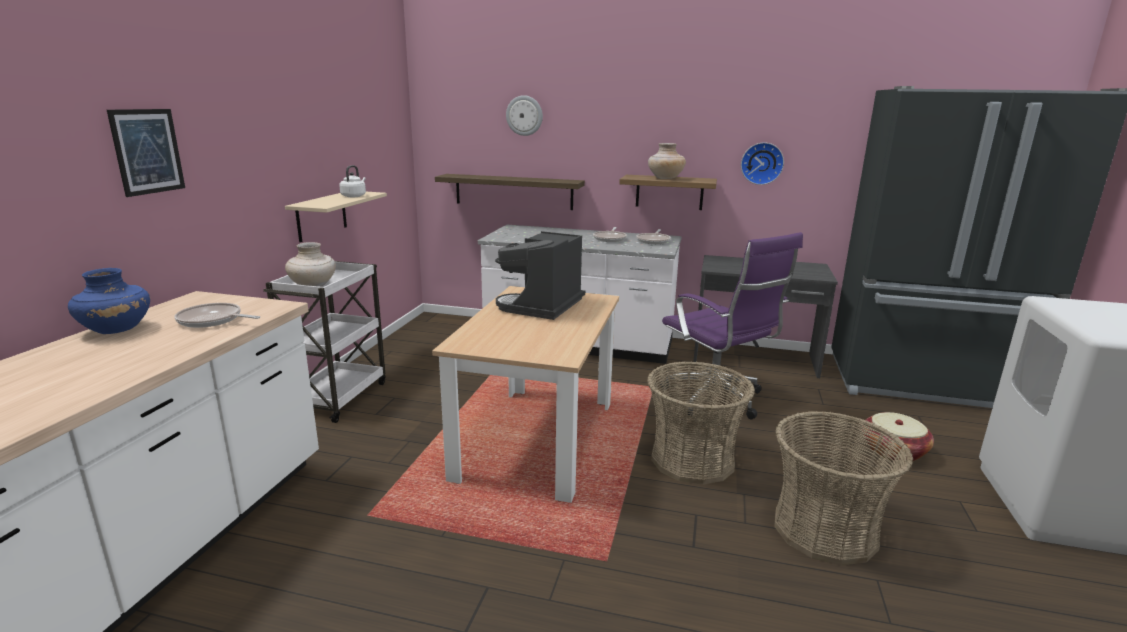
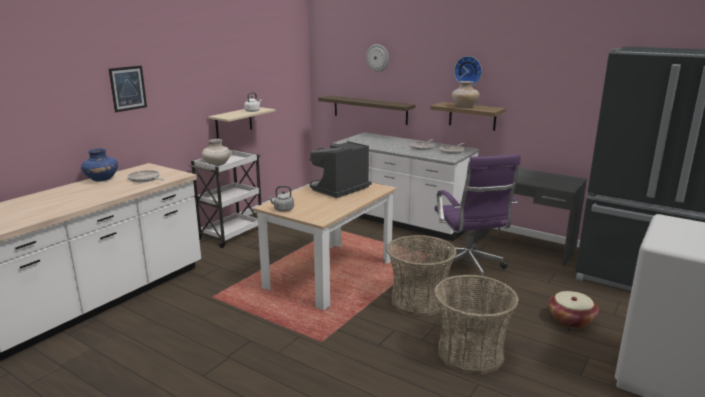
camera: 20 degrees right, 0 degrees up
(486, 348) = (282, 209): none -> grey kettle
(762, 163) = (538, 98): wall clock -> wall clock (468, 71)

